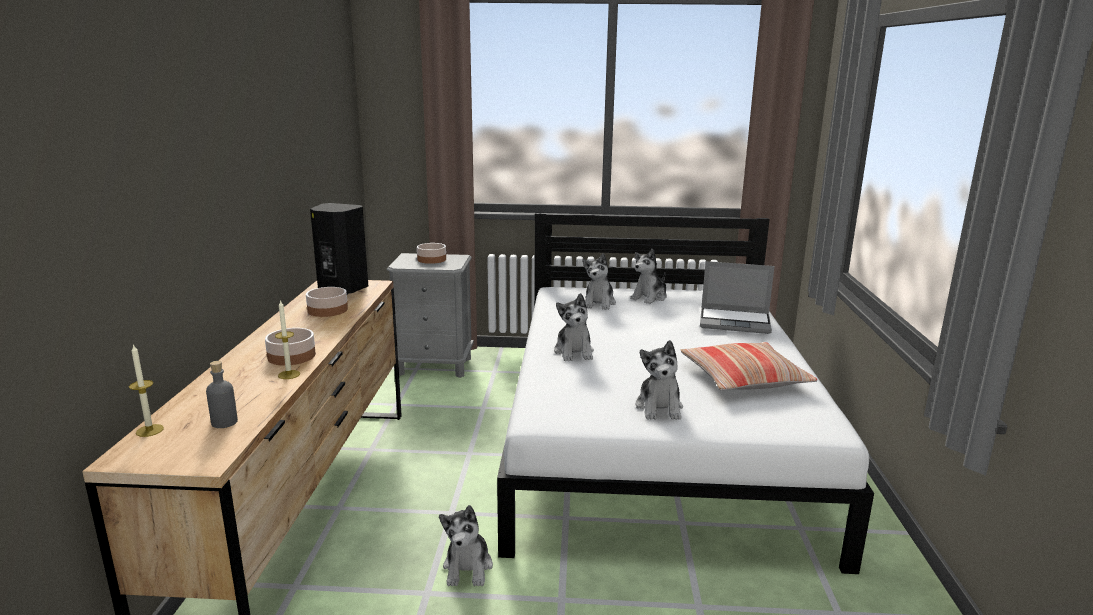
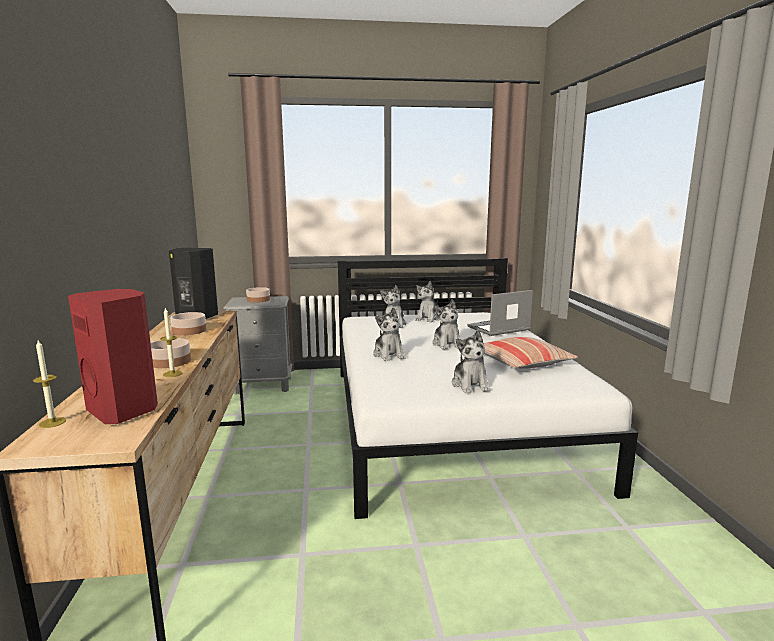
camera: 10 degrees left, 5 degrees down
(224, 422) = (125, 411): grey bottle -> red speaker
(468, 567) = (332, 530): plush toy -> plush toy (447, 344)
(735, 322) = (498, 329): laptop -> laptop turned 150 degrees clockwise

